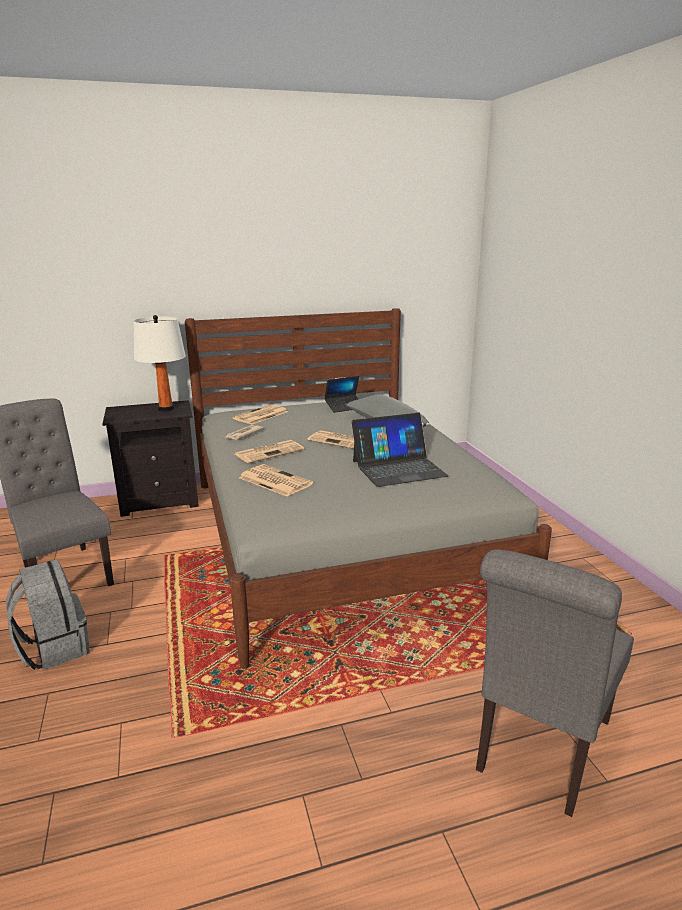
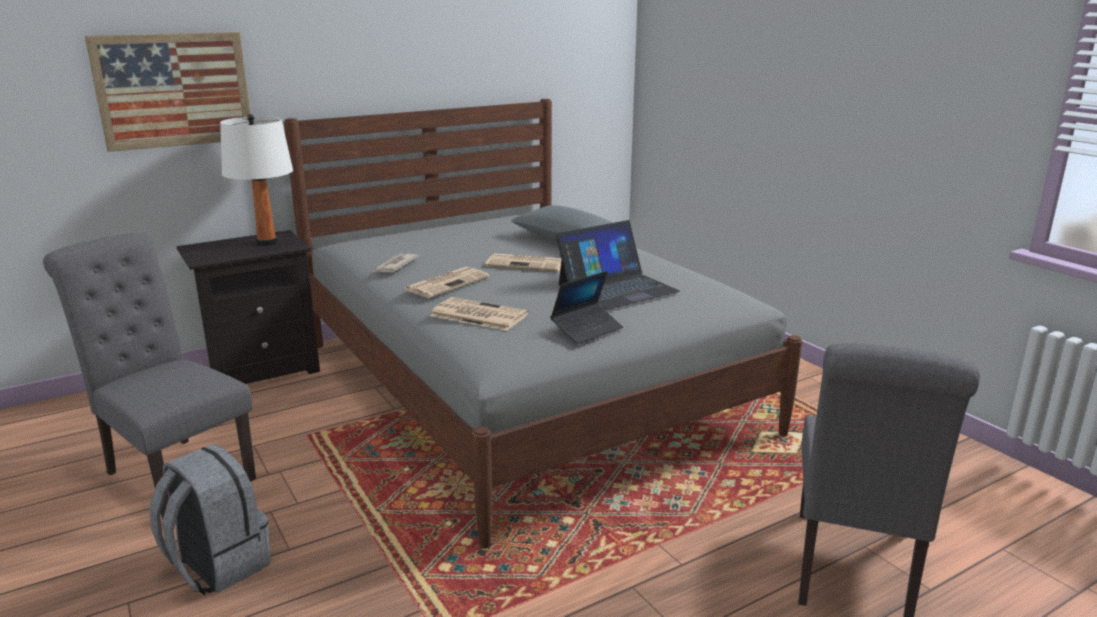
camera: 15 degrees left, 0 degrees up
(107, 296) = (174, 90): none -> picture
(260, 415) = (400, 242): newspaper -> none
(344, 407) = (502, 225): laptop -> laptop (587, 330)

